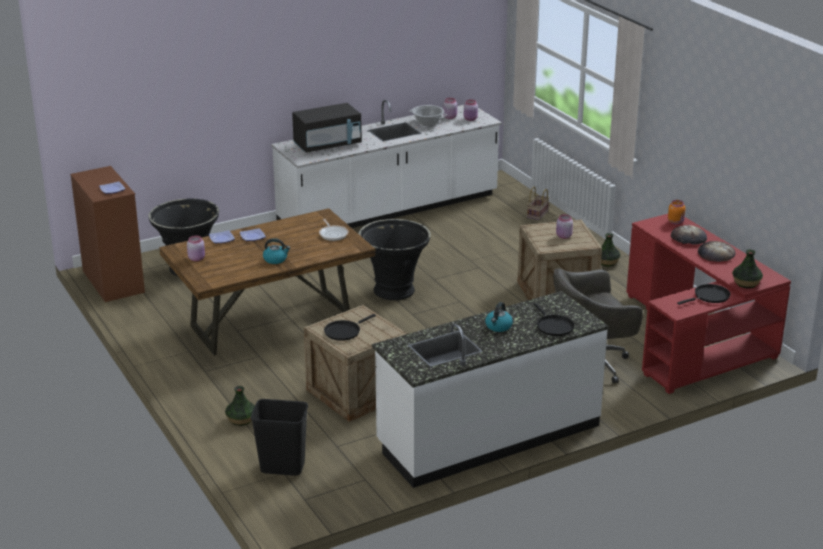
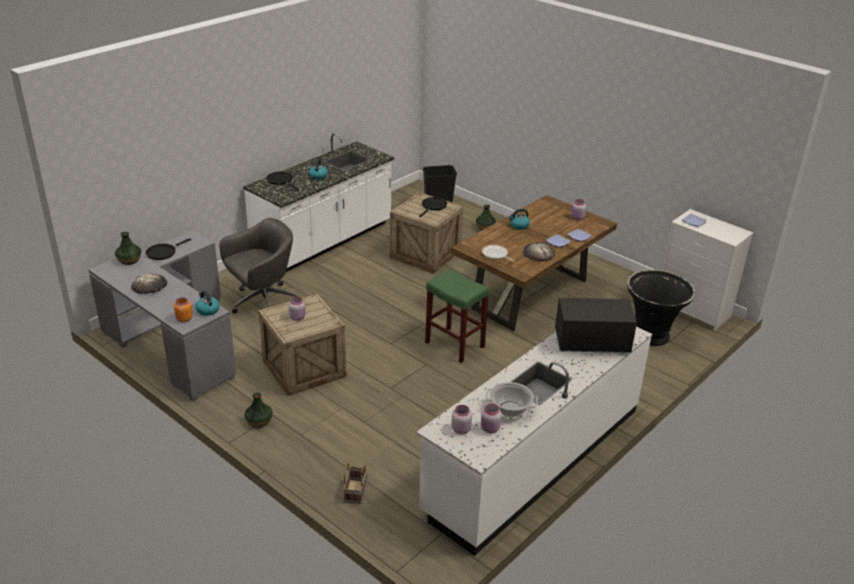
camera: 160 degrees right, 5 degrees up
(113, 281) = (694, 310): brown dresser -> white dresser
(327, 145) = (591, 343): black microwave -> black microwave turned 45 degrees clockwise
(395, 290) = (454, 344): black planter -> green stool
(653, 226) = (207, 310): none -> kettle
(688, 238) = (173, 300): bread -> bread (539, 253)
(696, 338) = (171, 341): red desk -> grey desk

